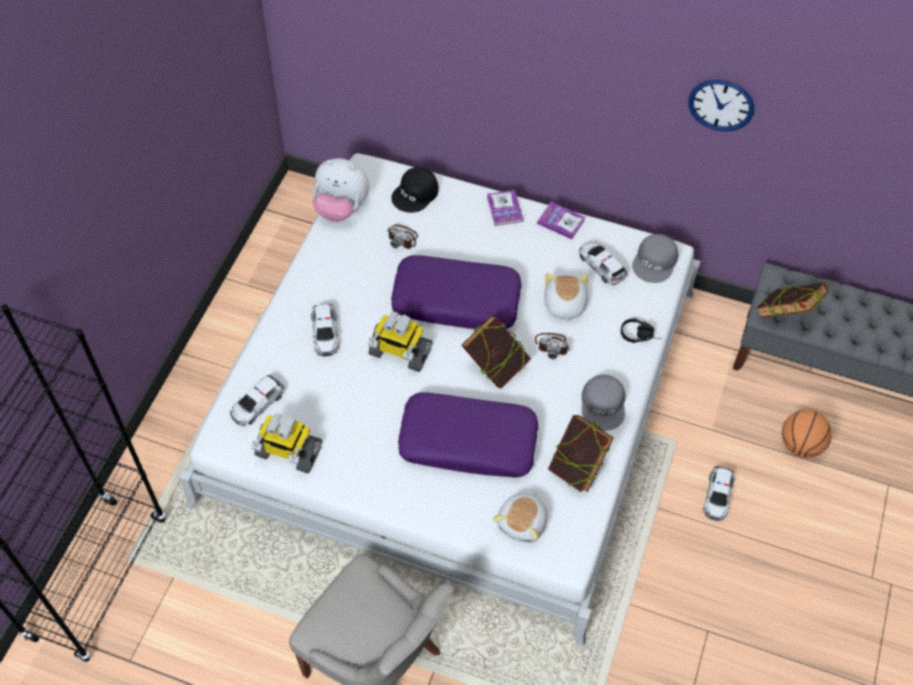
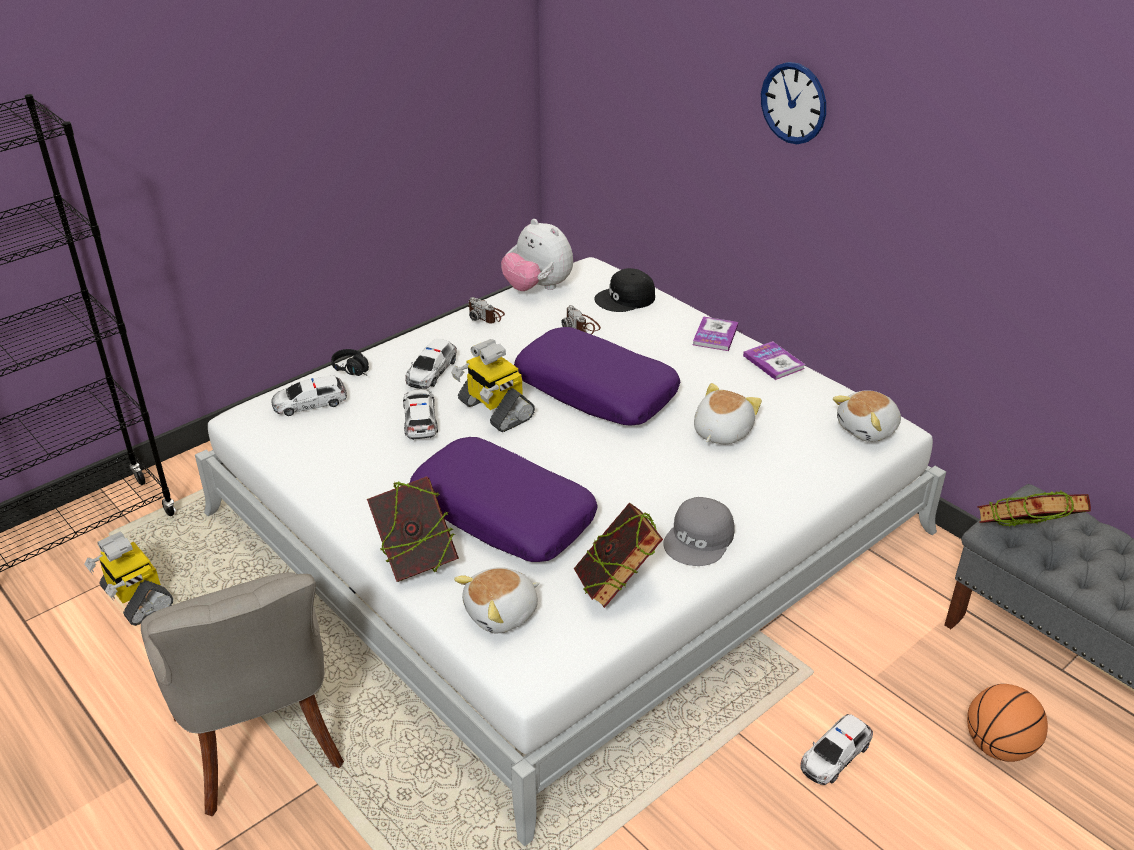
camera: 30 degrees right, 20 degrees down
(288, 452) = (301, 451): toy robot -> toy robot (136, 598)
(495, 367) = (592, 459): book -> book (416, 560)
(552, 345) = (678, 463): camera -> camera (486, 315)
(601, 265) = (794, 412): toy car -> toy car (420, 419)
(640, 335) = (798, 489): black headphones -> black headphones (355, 370)
(655, 262) = (868, 429): grey cap -> plush toy
(721, 105) = (987, 201): wall clock -> wall clock (793, 103)

